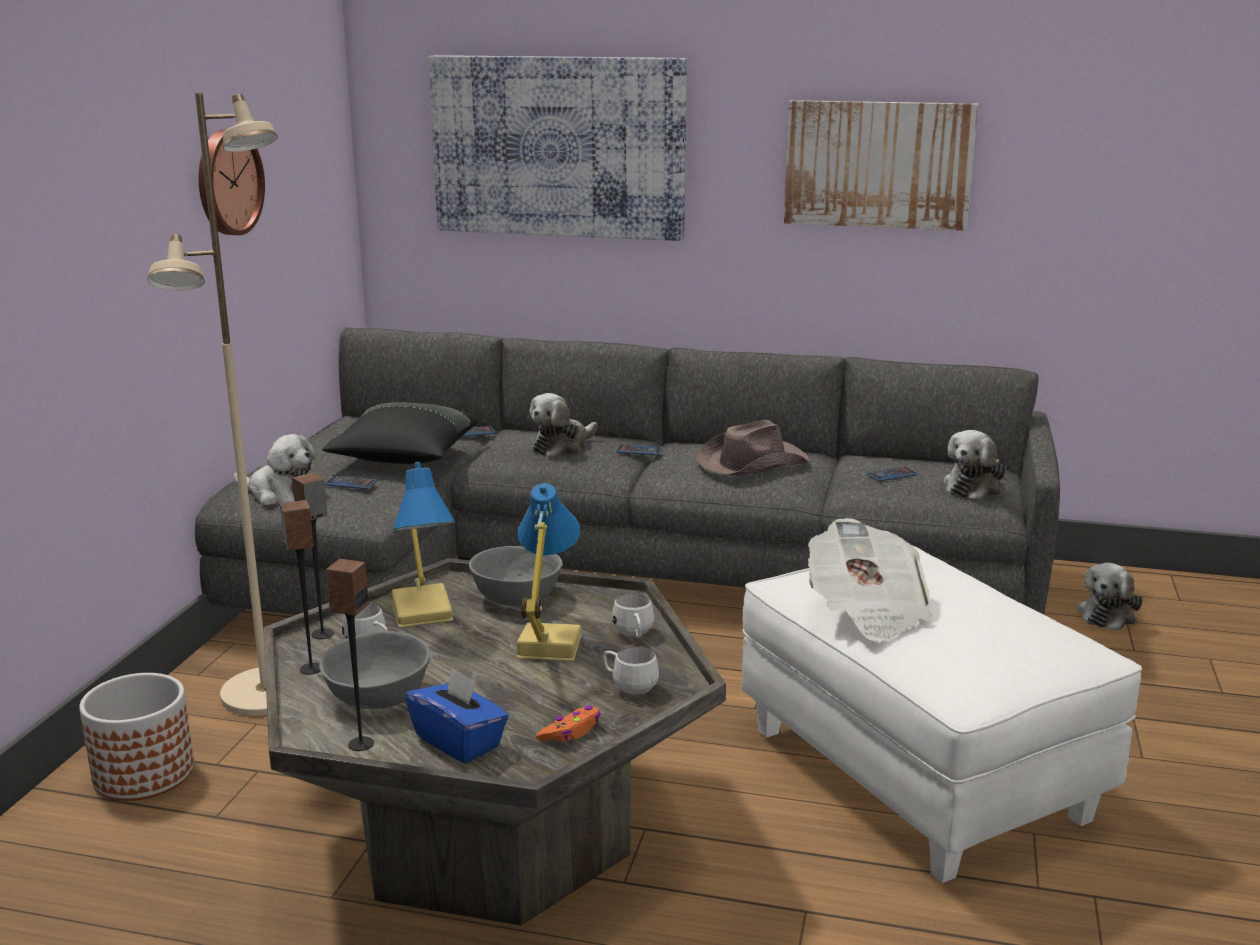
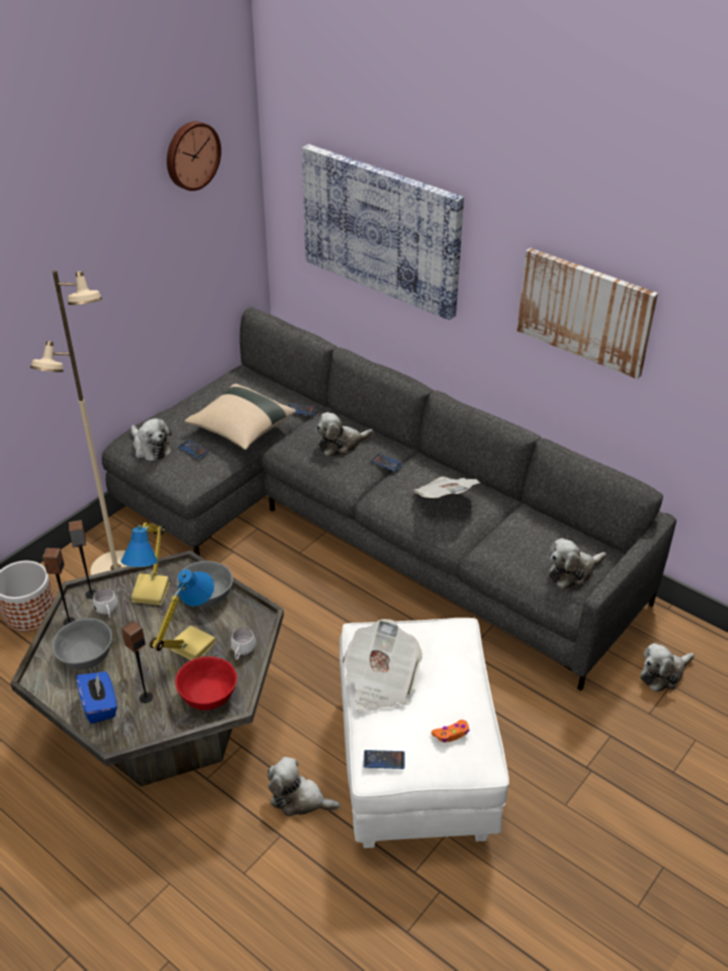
camera: 25 degrees right, 20 degrees up
(227, 182) = (131, 255): wall clock -> wall clock (191, 155)
(360, 744) = (56, 690): speaker -> speaker (145, 697)
(404, 458) = (241, 429): black pillow -> beige pillow
(571, 732) = (155, 719): orange game controller -> orange game controller (451, 734)
(628, 686) = (208, 694): white mug -> red bowl
(750, 462) = (445, 499): brown hat -> newspaper
(792, 860) = (299, 799): none -> plush toy
(891, 475) = (527, 542): phone -> phone (384, 760)

